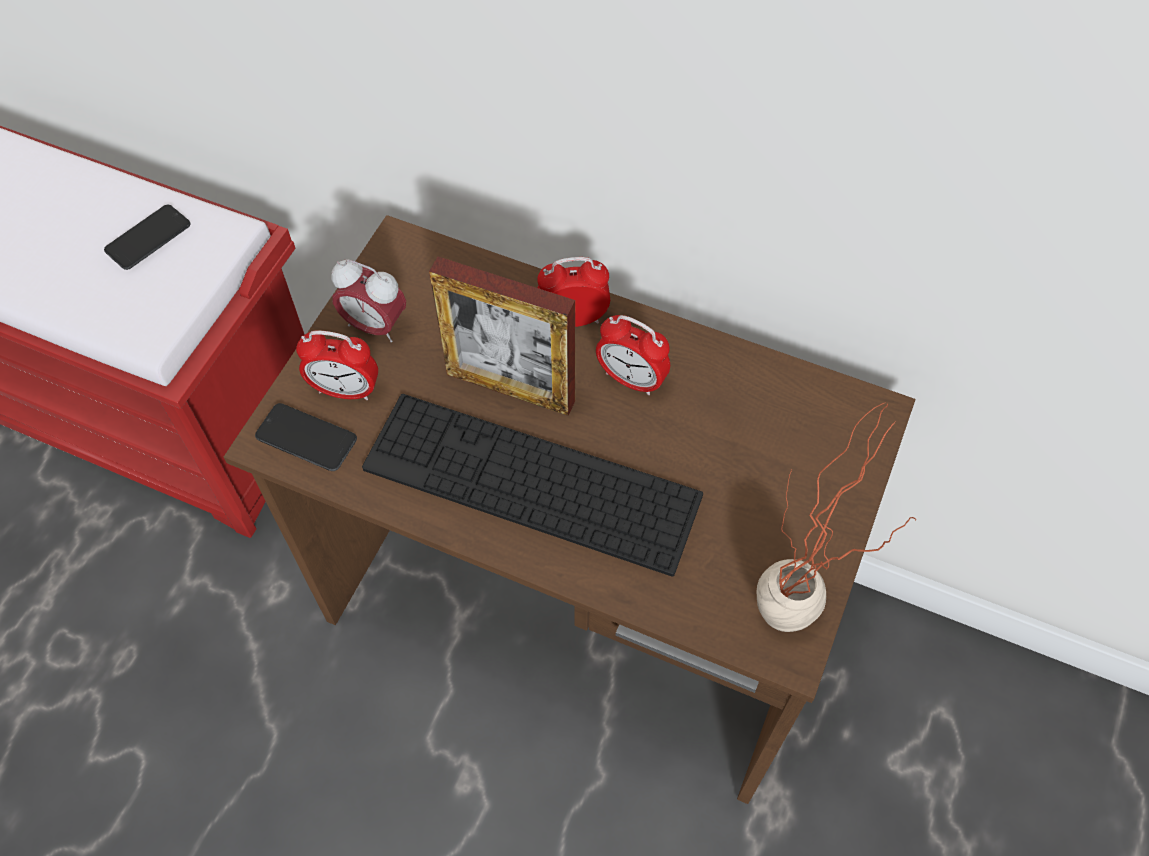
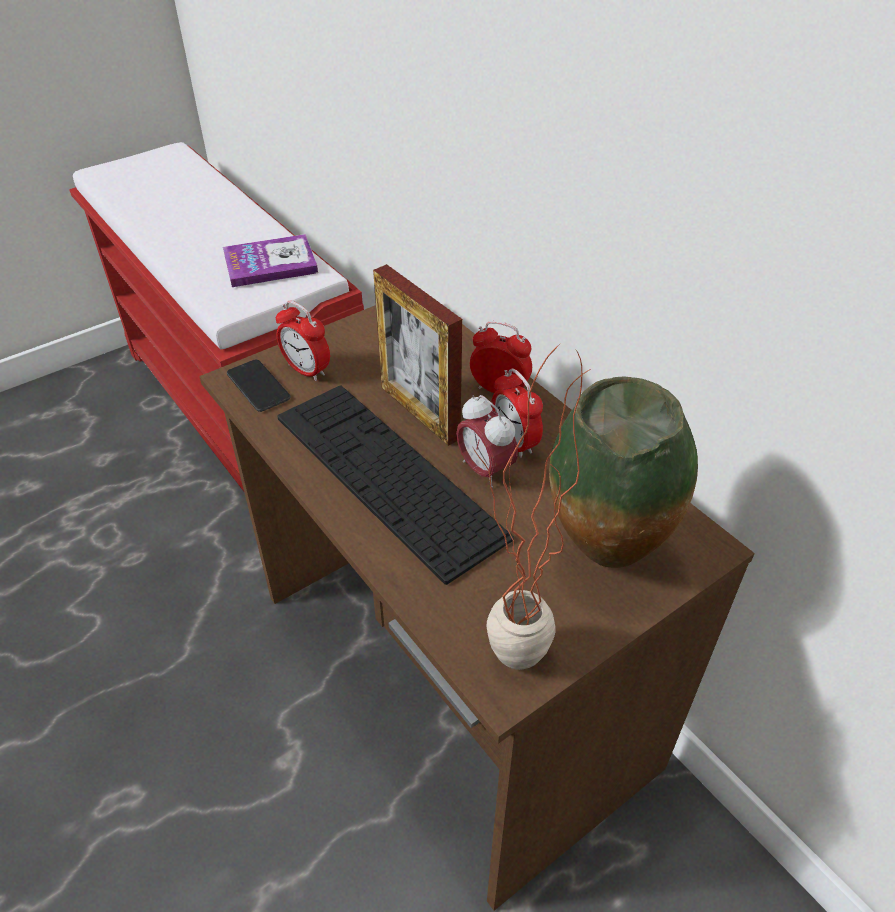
camera: 30 degrees right, 15 degrees down
(148, 238) = (270, 263): phone -> book
(375, 326) = (357, 343): alarm clock -> alarm clock (485, 470)
(796, 473) = (605, 559): none -> vase

